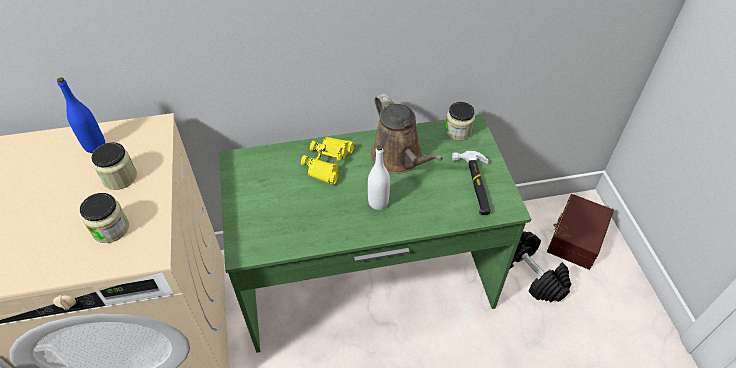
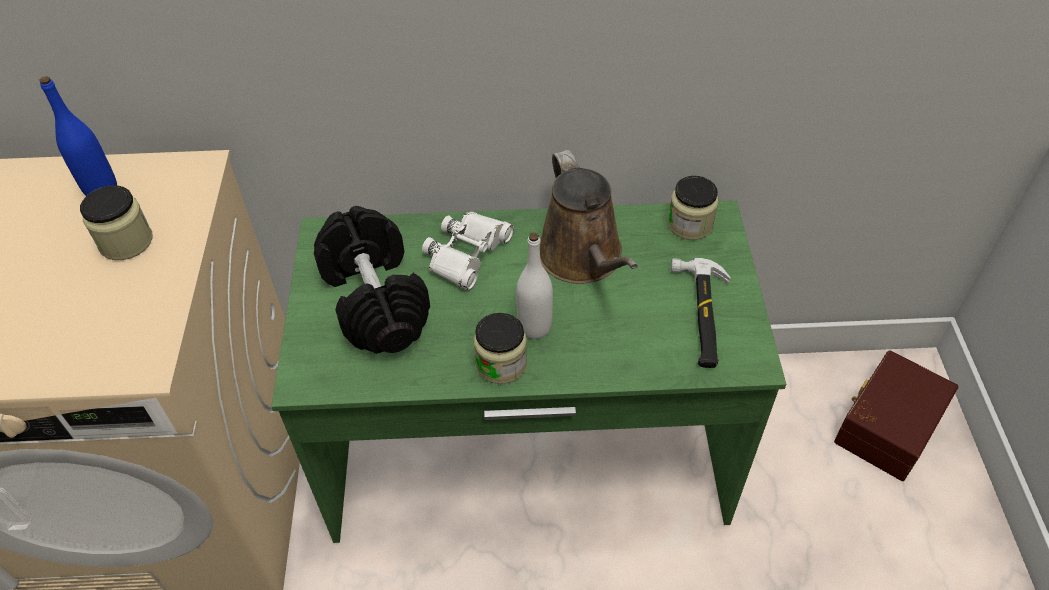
camera: 10 degrees right, 0 degrees up
(111, 228) = (94, 320): jar -> jar (501, 363)
(328, 162) = (467, 254): yellow binoculars -> white binoculars
(531, 273) = (802, 475): black dumbbell -> black dumbbell (376, 300)

